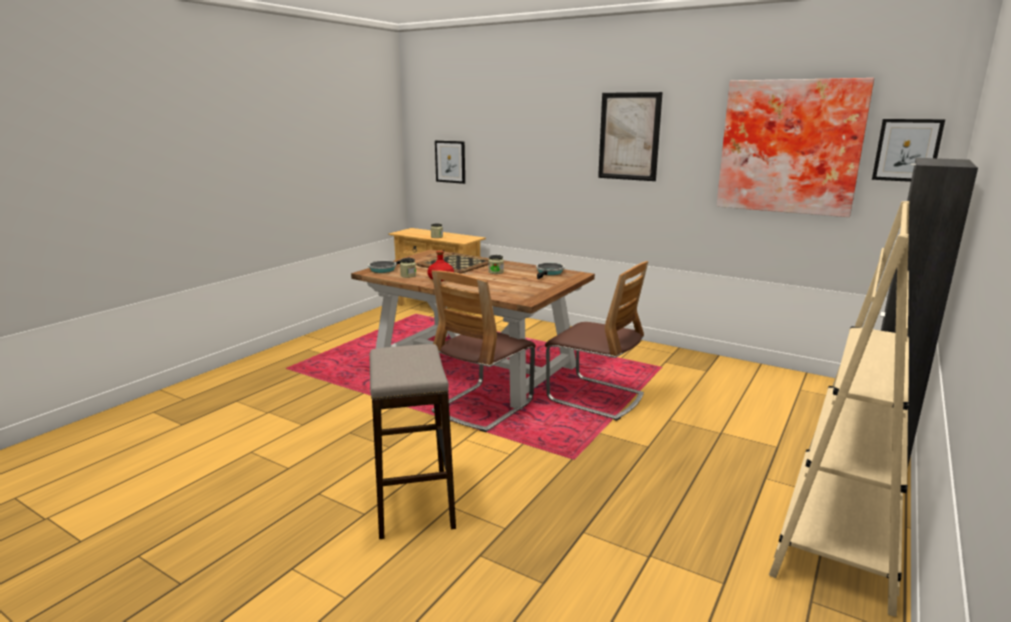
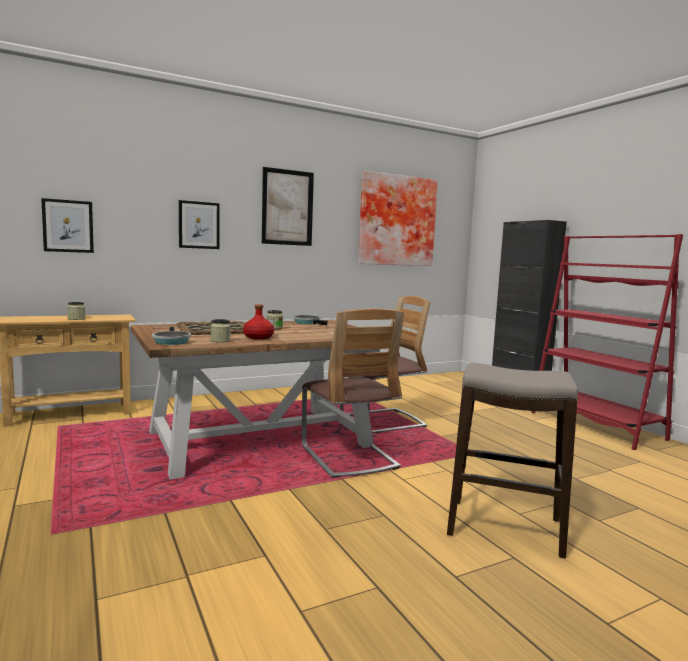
camera: 60 degrees left, 10 degrees down
(839, 534) = (595, 426): beige bookcase -> red bookcase
(907, 150) = (450, 225): picture -> picture (199, 225)

